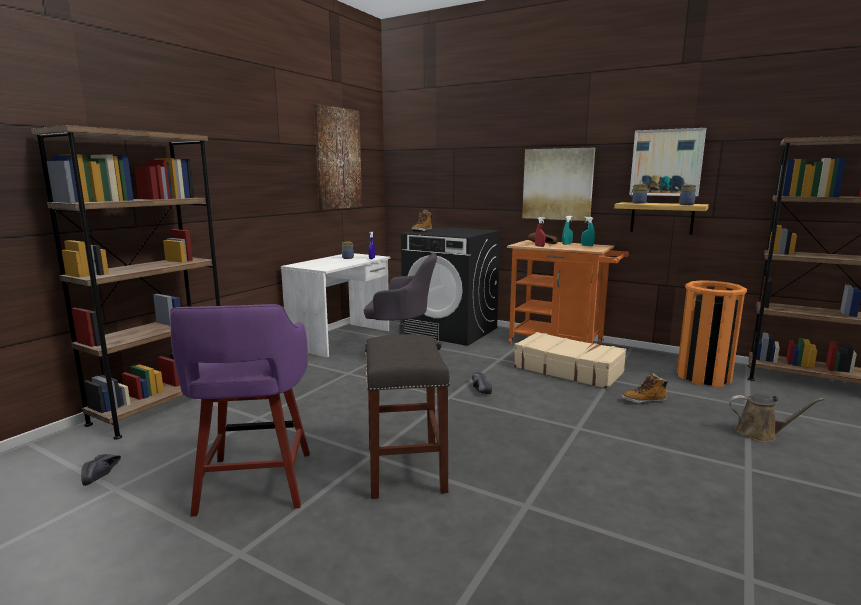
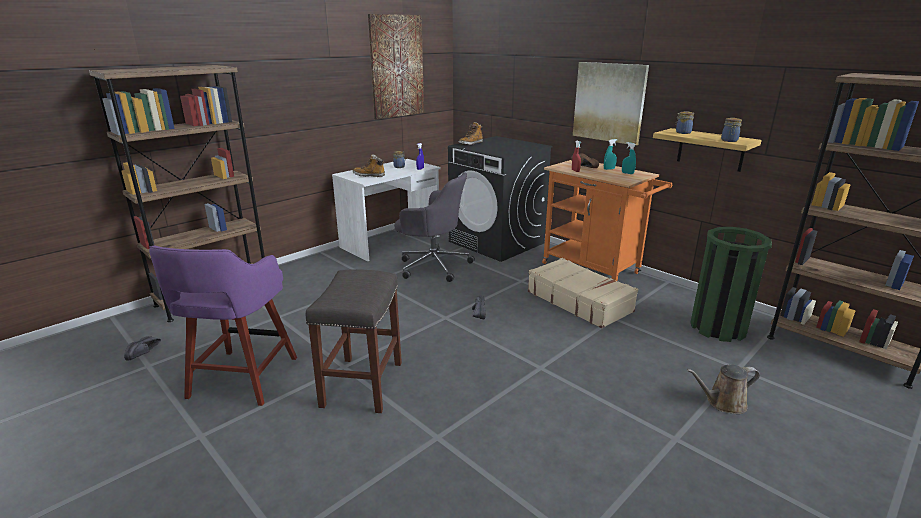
camera: 15 degrees right, 10 degrees up
(644, 401) = (629, 347): boot -> boot (369, 175)
(666, 162) = (721, 88): picture -> none
(703, 377) = (718, 327): orange trash can -> green trash can
(760, 434) = (723, 403): brown watering can -> brown watering can turned 135 degrees clockwise

